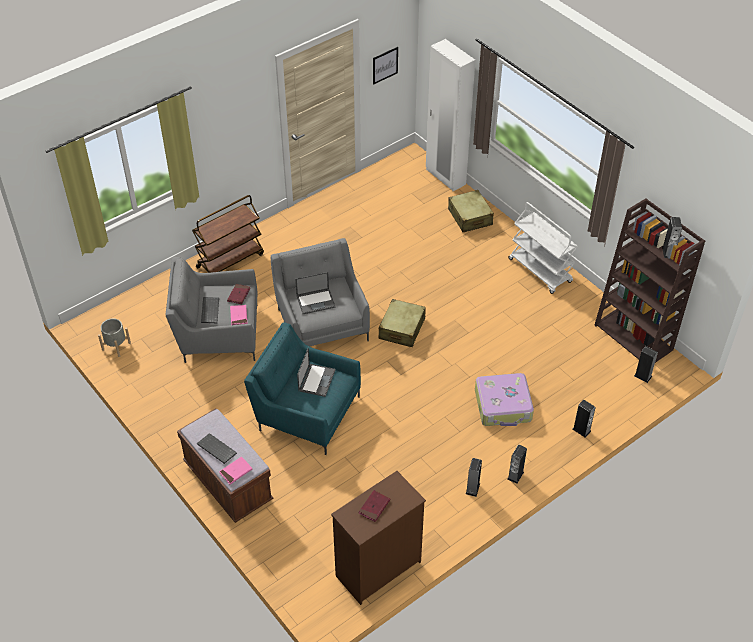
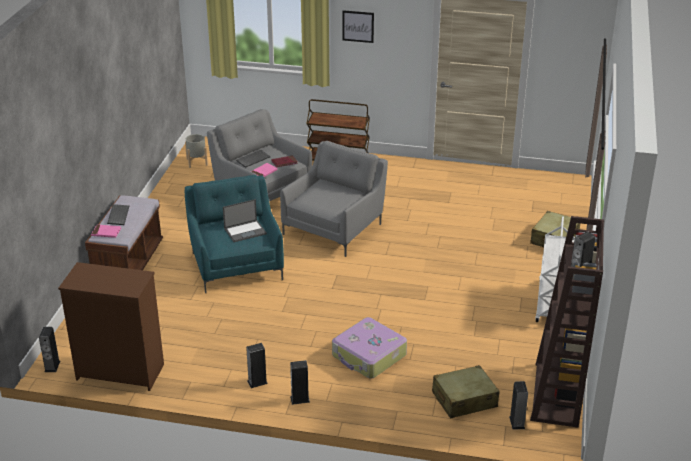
camera: 50 degrees right, 15 degrees down
(316, 301) = (324, 194): laptop -> none
(374, 507) = (104, 277): red book -> none
(385, 65) = (562, 63): picture -> picture (358, 26)
(401, 329) = (380, 266): beige suitcase -> beige suitcase (464, 400)
(445, 177) = (578, 207): white wardrobe -> none
(581, 430) = (400, 414): speaker -> speaker (52, 366)

